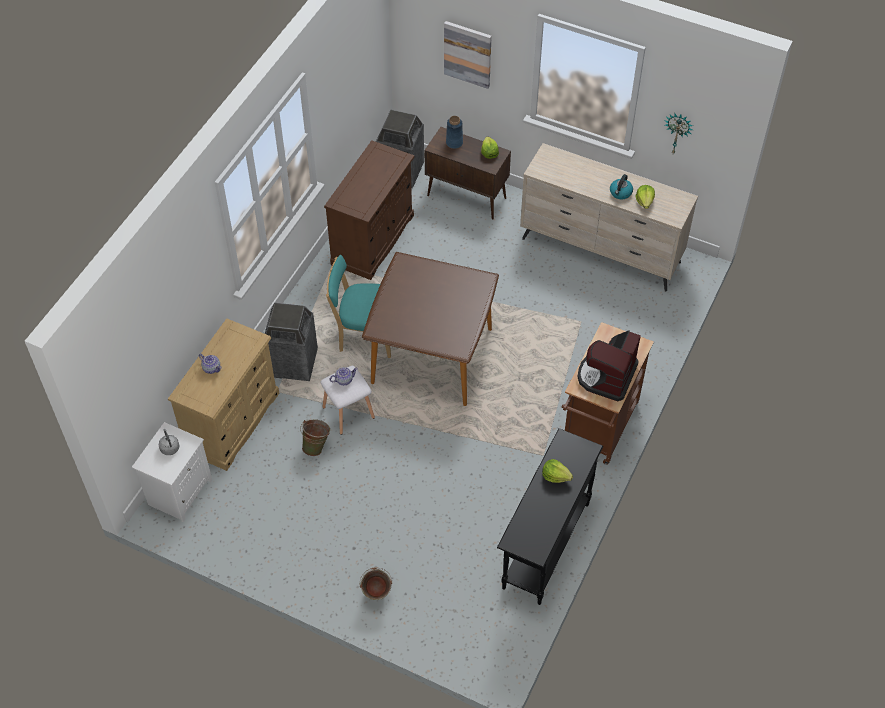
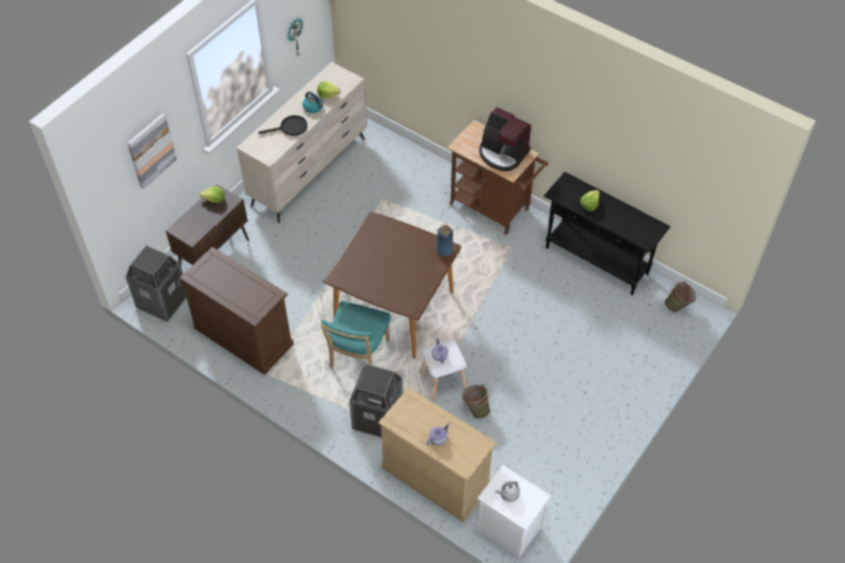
camera: 80 degrees left, 0 degrees up
(376, 595) = (631, 381): green bucket -> green bucket (678, 307)
(454, 143) = (192, 223): blue vase -> blue vase (444, 250)
(583, 179) = (290, 128): none -> black frying pan

